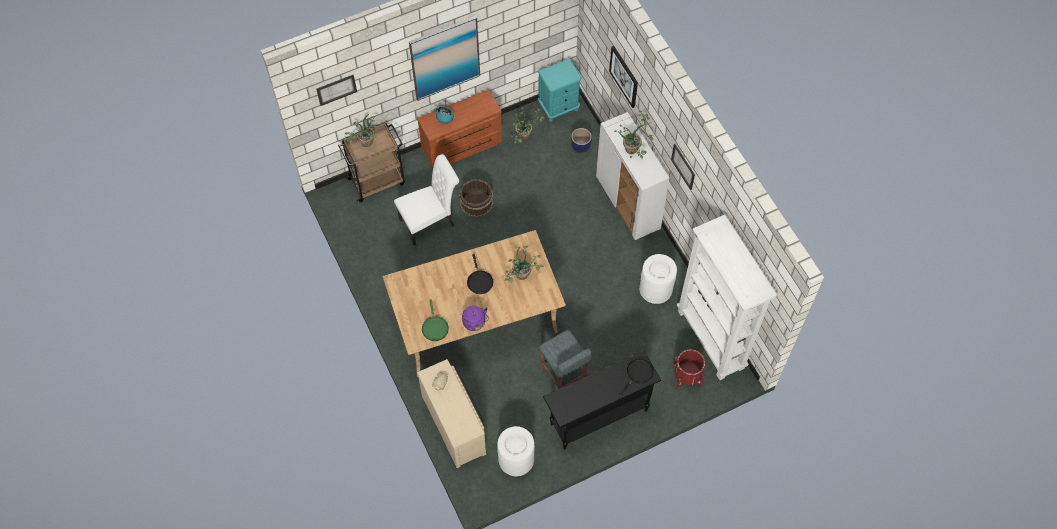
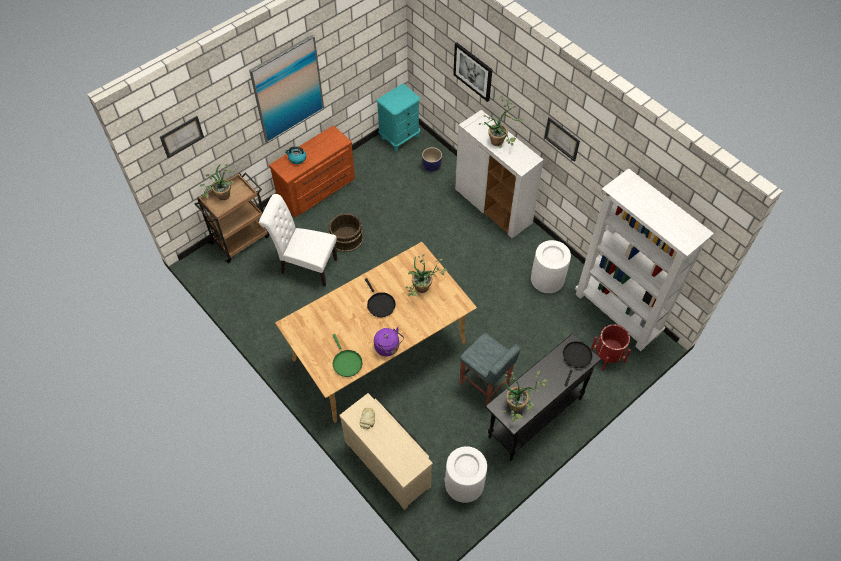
camera: 15 degrees left, 5 degrees down
(430, 221) = (305, 266): white chair -> white chair turned 120 degrees counterclockwise
(525, 137) = (376, 170): potted plant -> potted plant (518, 407)

